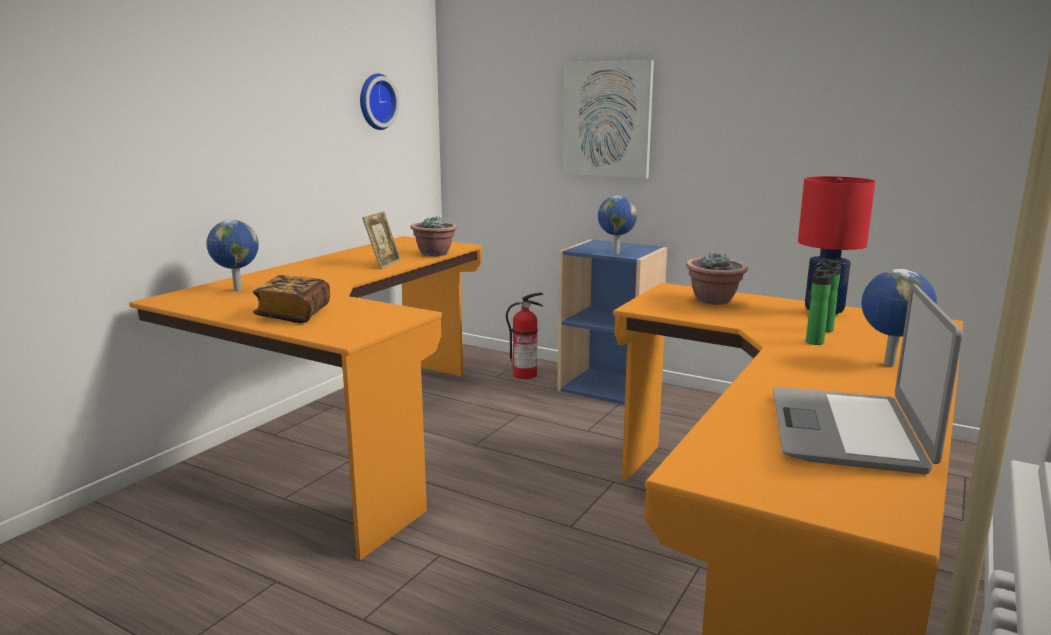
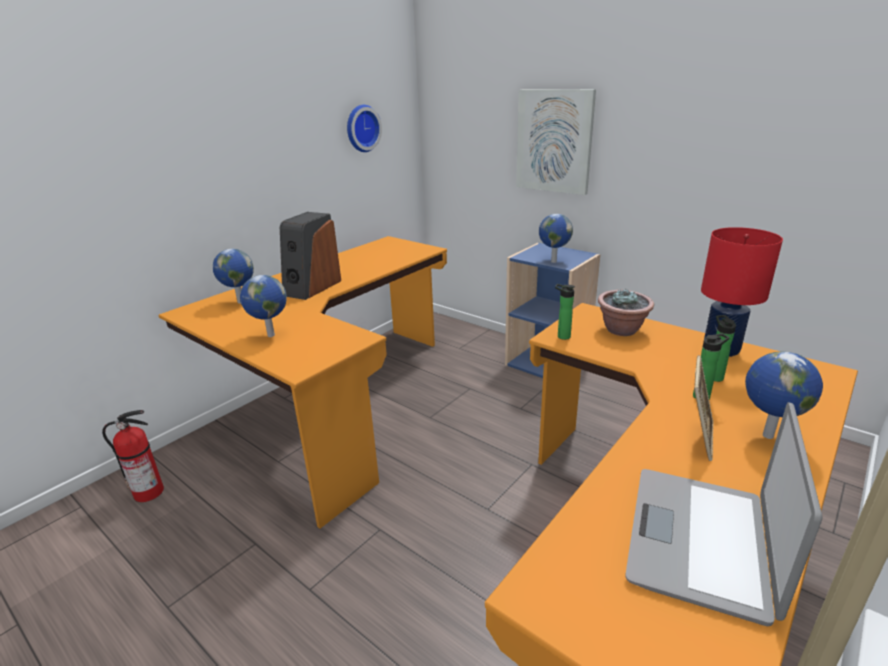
camera: 10 degrees right, 10 degrees up
(294, 314) = (270, 335): book -> globe
(326, 277) = (312, 287): none -> speaker
(383, 264) = (361, 272): picture frame -> picture frame (697, 437)
(435, 254) = (405, 259): potted plant -> none
(525, 374) = (483, 347): fire extinguisher -> fire extinguisher (150, 492)
(649, 306) = (561, 336): none -> bottle

